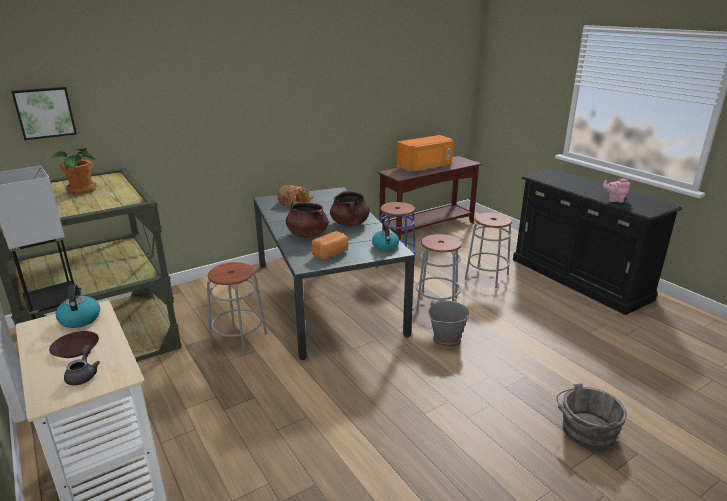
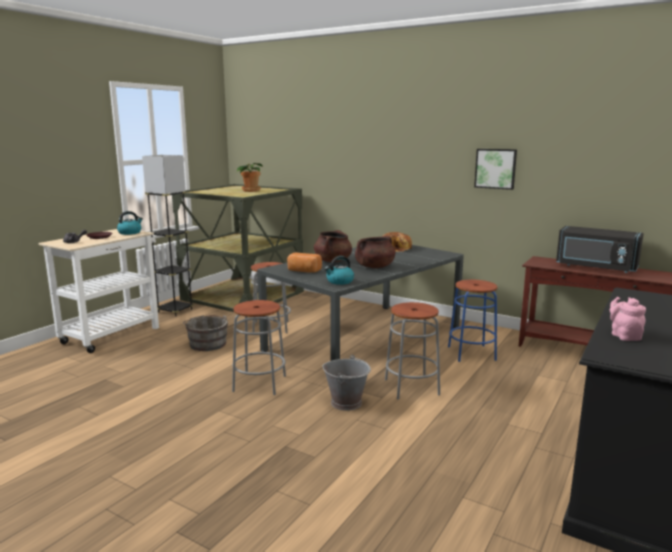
camera: 65 degrees right, 10 degrees down
(44, 112) = (269, 142): picture -> picture (495, 168)
(425, 167) = (595, 267): orange microwave -> black microwave
(486, 277) = (517, 405): grey stool -> grey stool (259, 383)
(585, 431) = (234, 505): grey bucket -> grey bucket (207, 343)

